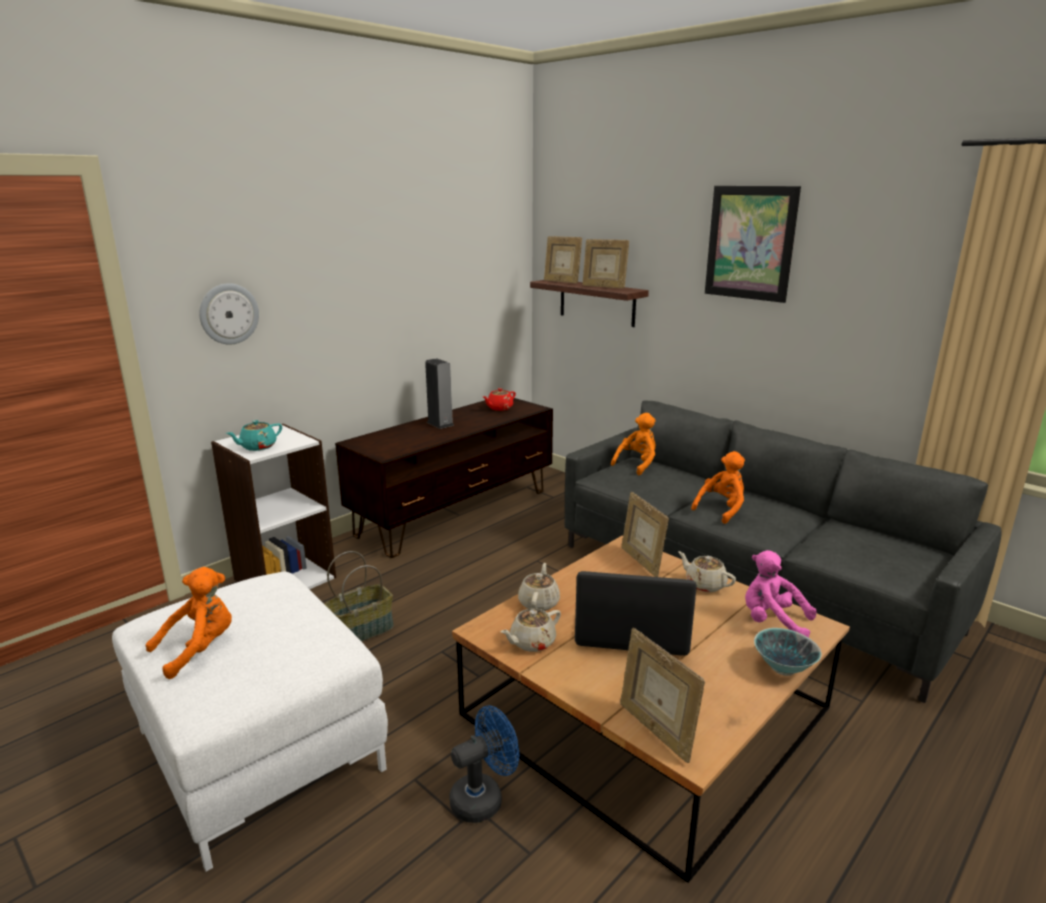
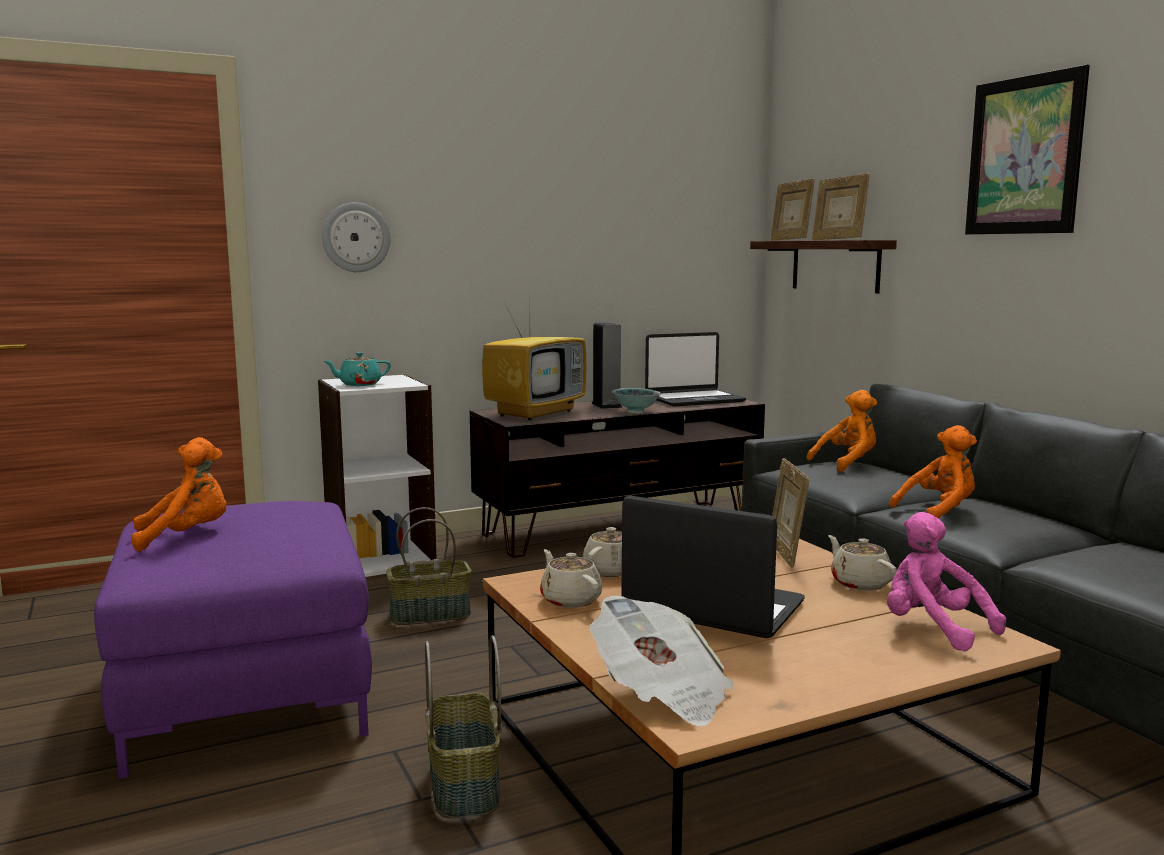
camera: 20 degrees right, 10 degrees down
(260, 750) = (247, 693): white ottoman -> purple ottoman
(393, 441) = (535, 413): none -> television
(484, 797) = (462, 784): blue fan -> basket
(499, 408) = (694, 399): red teapot -> laptop
(531, 642) = (570, 600): beige teapot -> beige teapot turned 75 degrees clockwise
(656, 730) = (662, 694): picture frame -> newspaper
(783, 669) = (907, 672): bowl -> bowl (635, 412)

